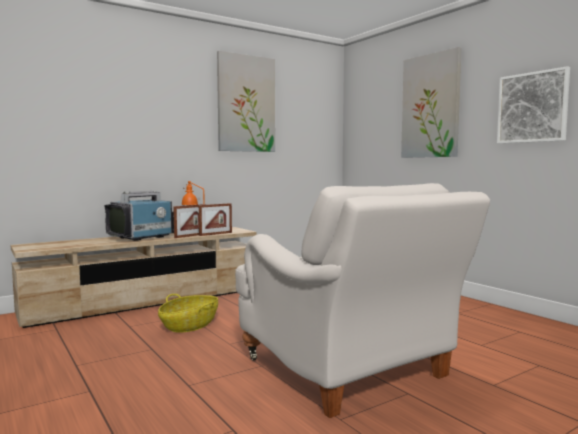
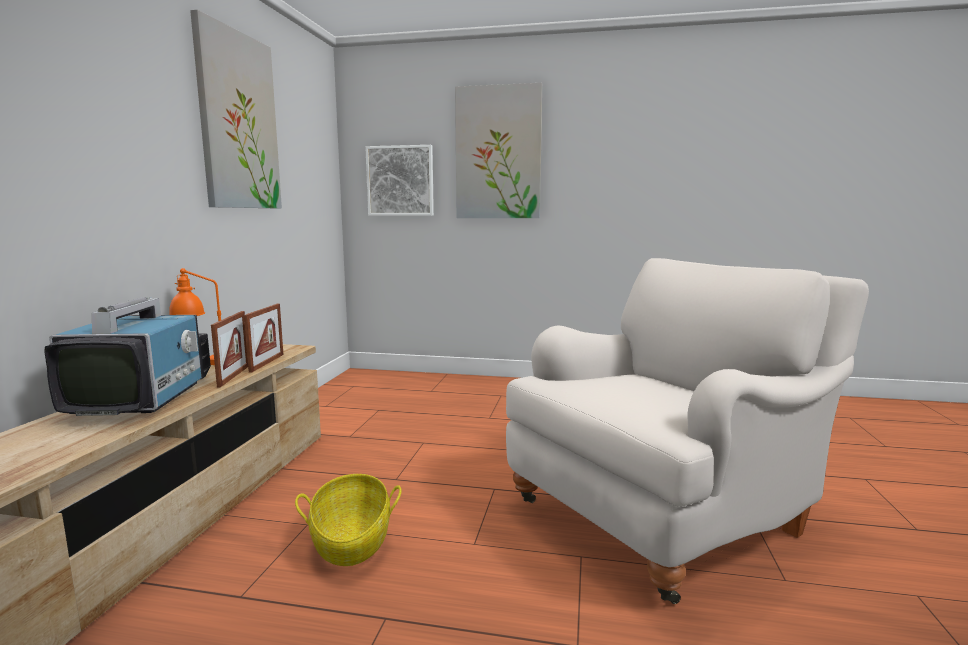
camera: 45 degrees left, 5 degrees up
(350, 371) = (665, 513): white armchair -> white armchair turned 45 degrees counterclockwise
(532, 107) = (633, 166): picture -> picture (400, 181)

